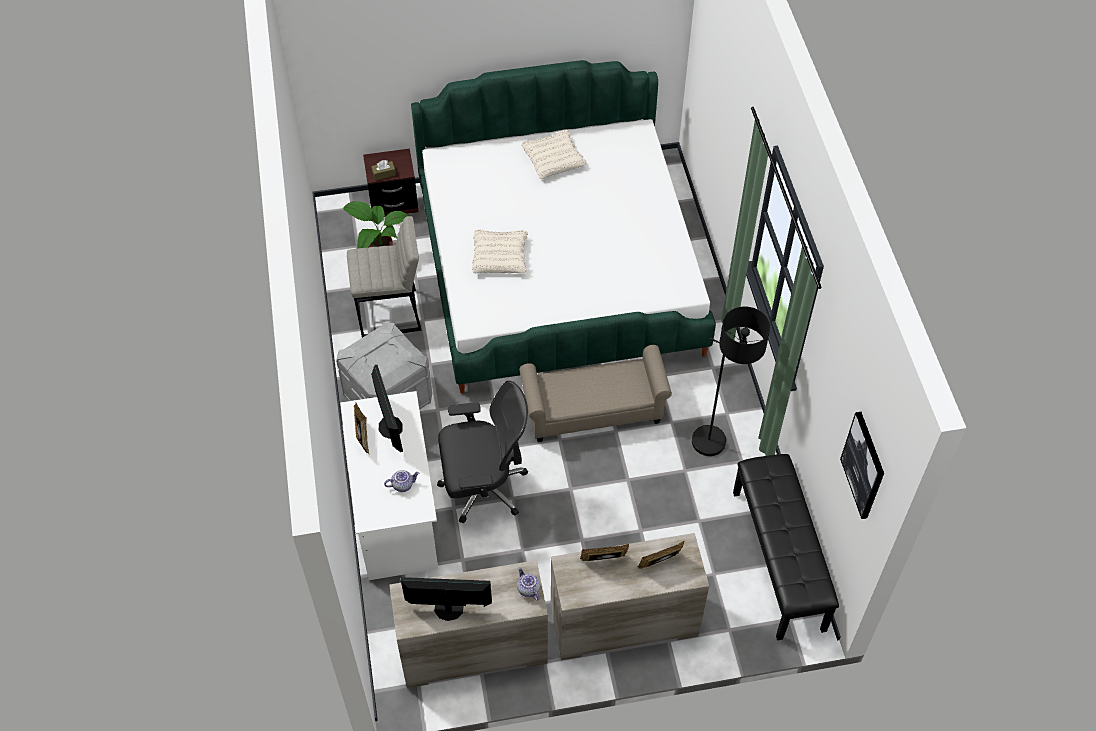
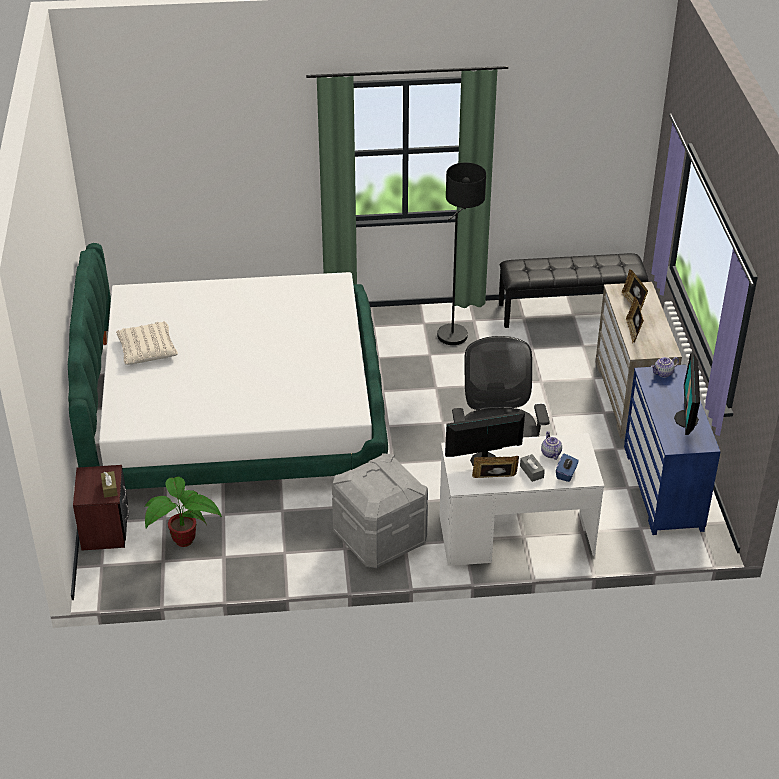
camera: 85 degrees left, 15 degrees down
(372, 499) = (566, 474): none -> blue tissue box
(374, 468) = (531, 472): none -> grey tissue box
(391, 313) = (267, 534): grey chair -> none
(473, 651) = (664, 488): beige dresser -> blue dresser
(500, 257) = (270, 391): beige pillow -> none
(593, 411) = (412, 399): beige ottoman -> none
(864, 465) = (614, 125): picture -> none

